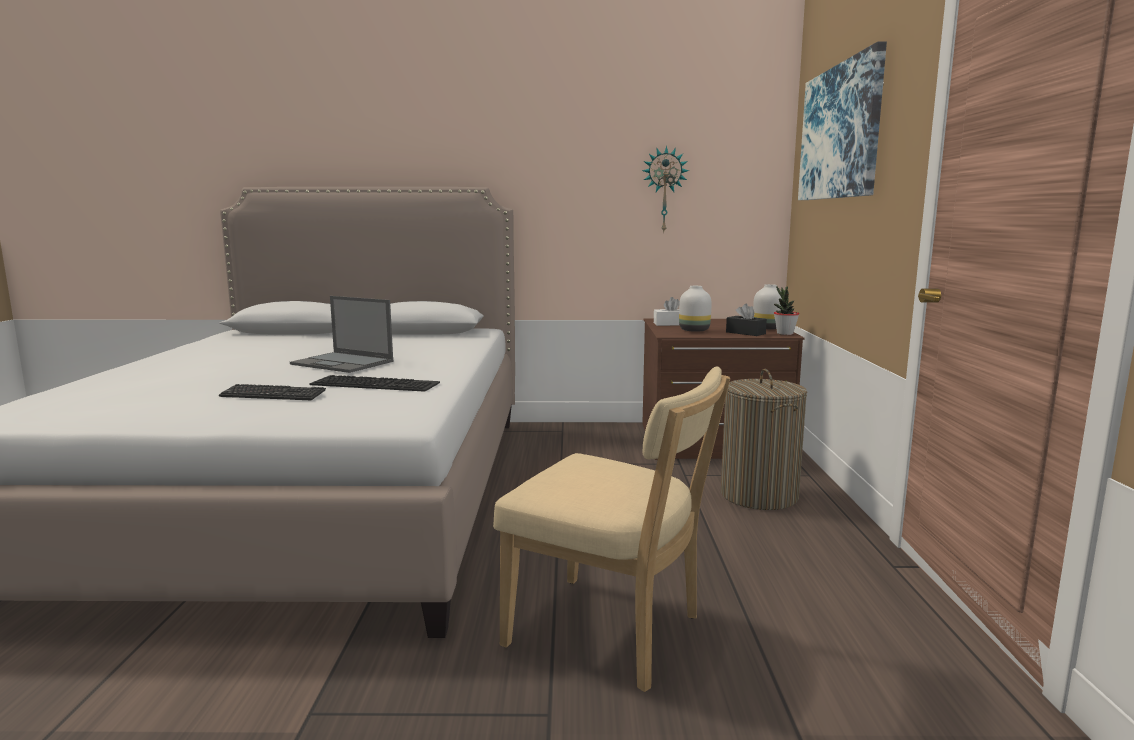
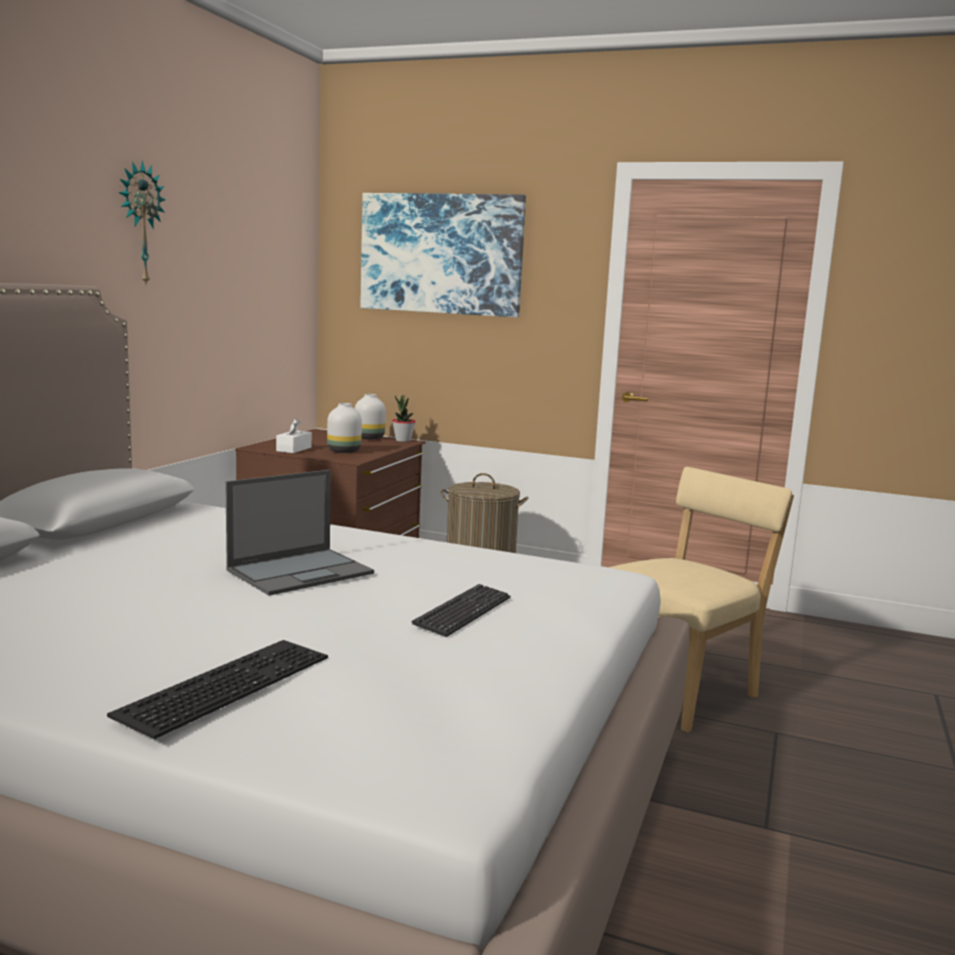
camera: 70 degrees left, 0 degrees up
(377, 383) = (444, 569): keyboard -> keyboard (225, 682)
(664, 190) = (240, 292): wall clock -> wall clock (139, 224)
(745, 333) = (382, 445): black tissue box -> none

